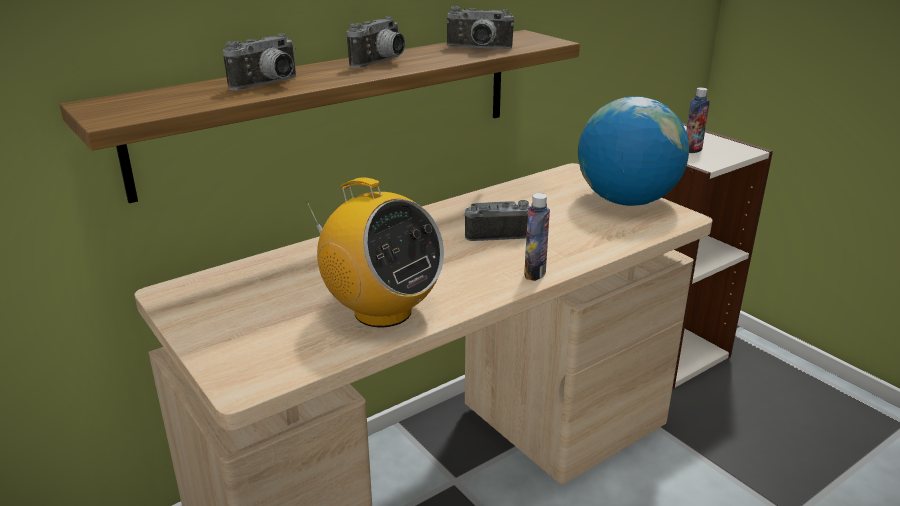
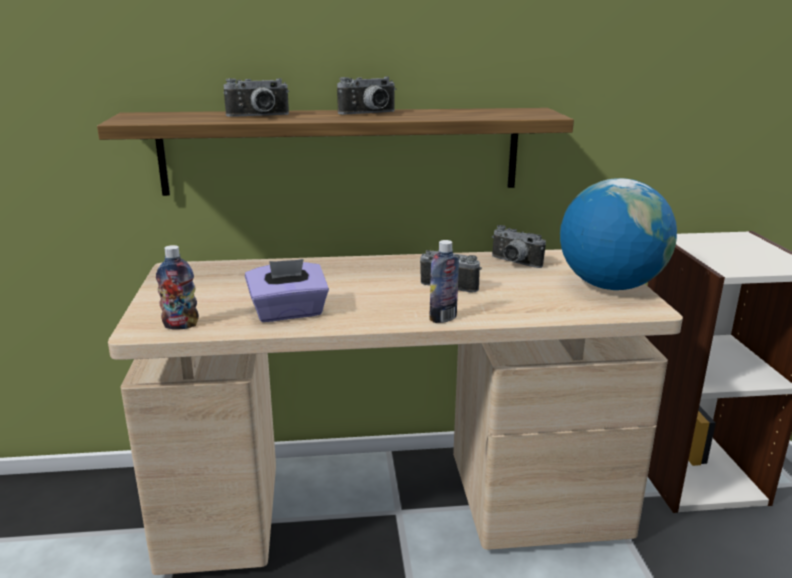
camera: 30 degrees right, 5 degrees down
(382, 311) = (288, 313): radio -> purple tissue box
(478, 49) = (469, 114): camera -> camera (513, 263)
(692, 150) = (732, 256): bottle -> bottle (181, 325)

